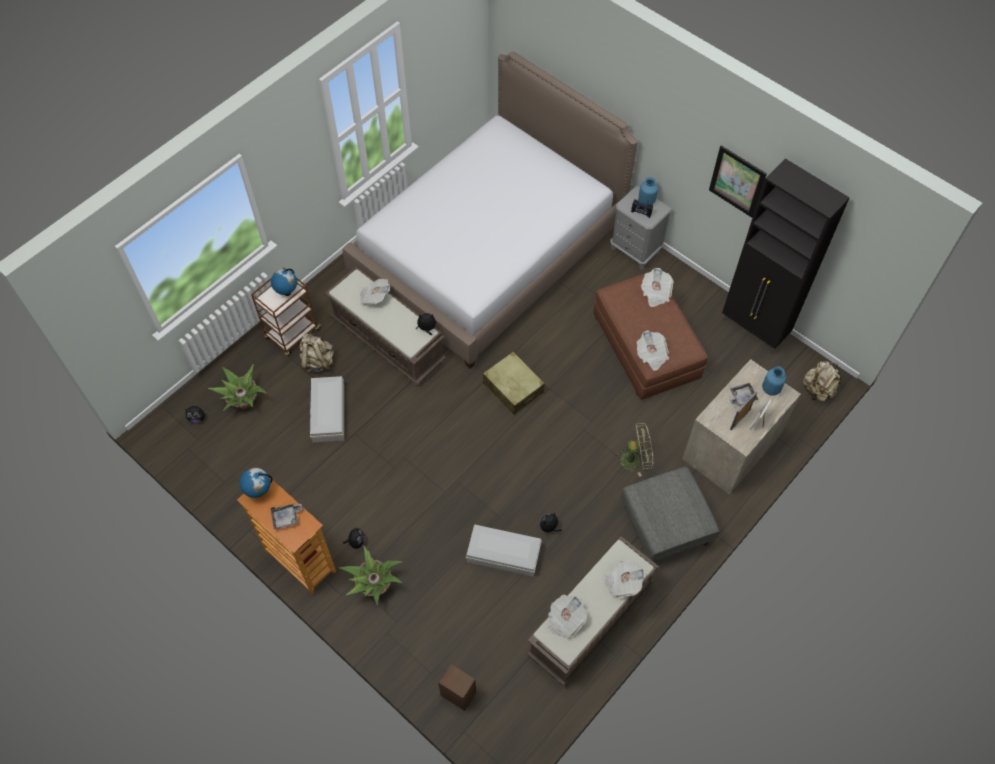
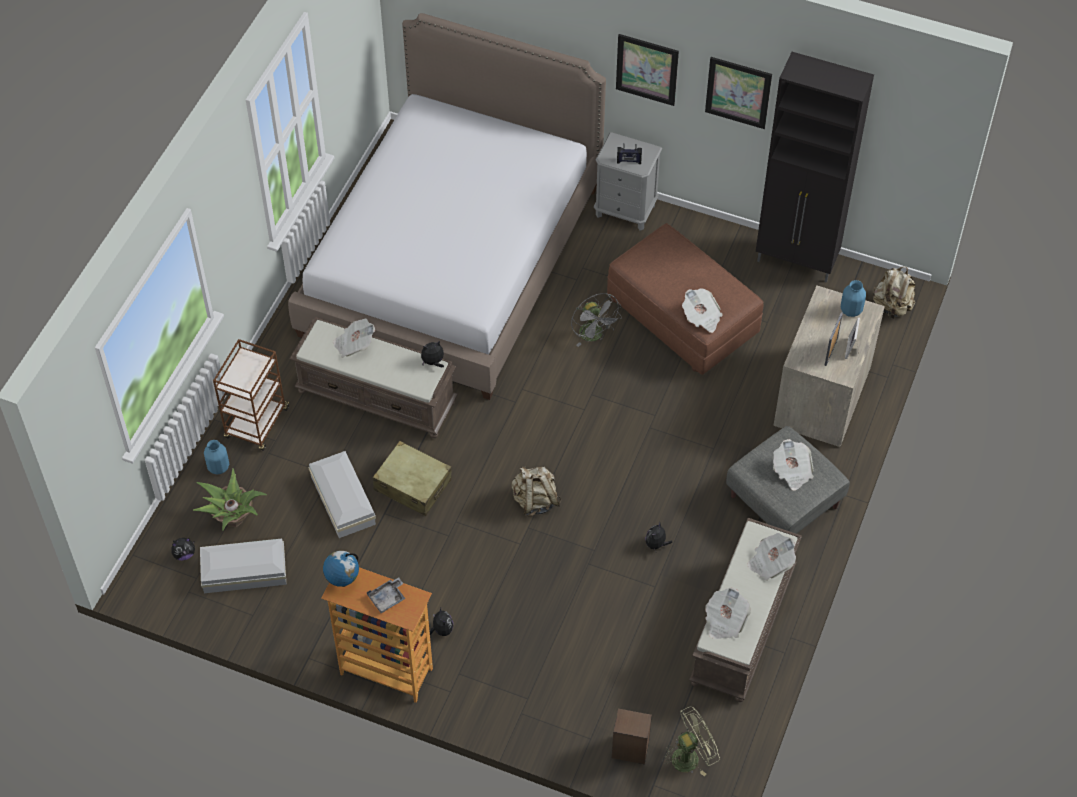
camera: 20 degrees left, 5 degrees down
(287, 292) = (252, 367): globe -> none
(318, 361) = (302, 446): beige backpack -> beige backpack (535, 501)
(374, 585) = (484, 669): potted plant -> none
(504, 555) = (618, 589): white storage box -> white storage box (246, 572)
(513, 387) = (549, 406): beige suitcase -> beige suitcase (412, 485)
(570, 342) = (594, 336): none -> grey fan
(635, 459) = (721, 442): green fan -> green fan (690, 756)
(646, 201) = (629, 146): blue vase -> blue vase (218, 467)
(655, 293) = (678, 248): newspaper -> newspaper (792, 471)
(670, 142) = (647, 69): none -> picture
(742, 397) = (823, 328): grey tray -> none

